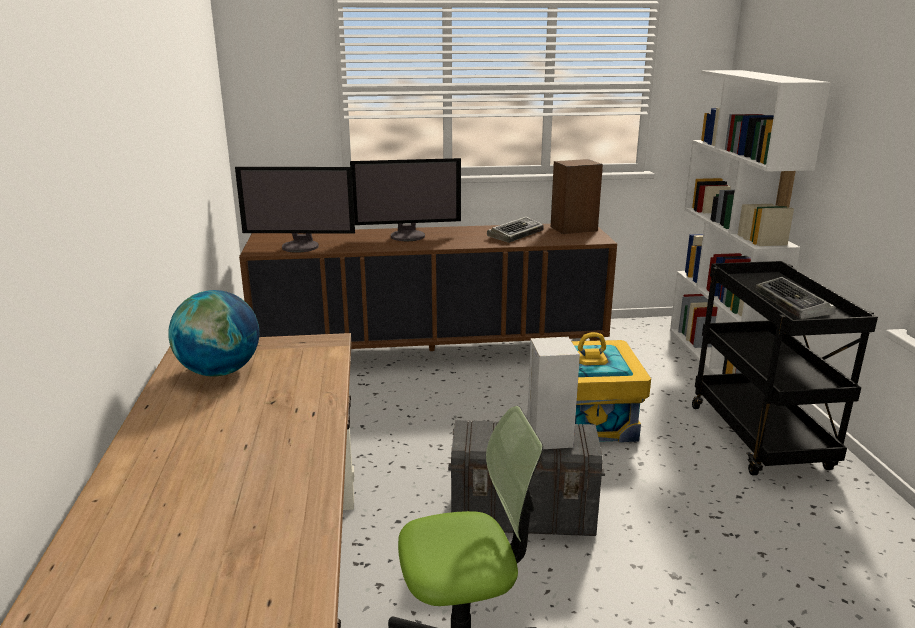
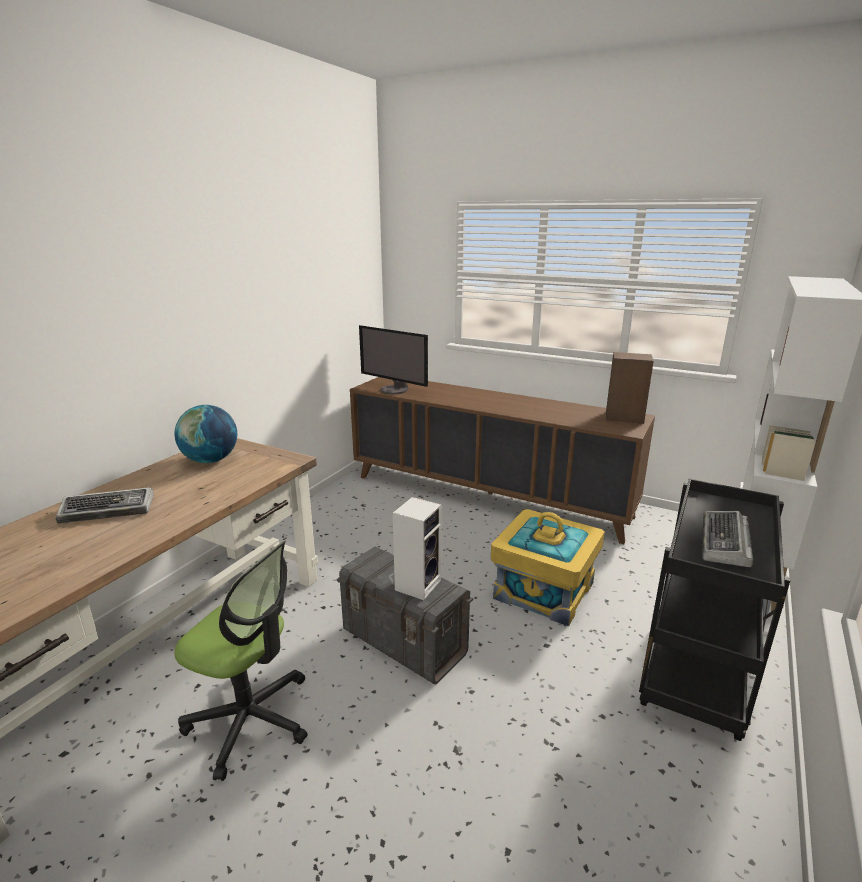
camera: 35 degrees right, 0 degrees up
(408, 236) = (478, 396): monitor -> none
(515, 234) = (563, 412): keyboard -> keyboard (109, 510)

